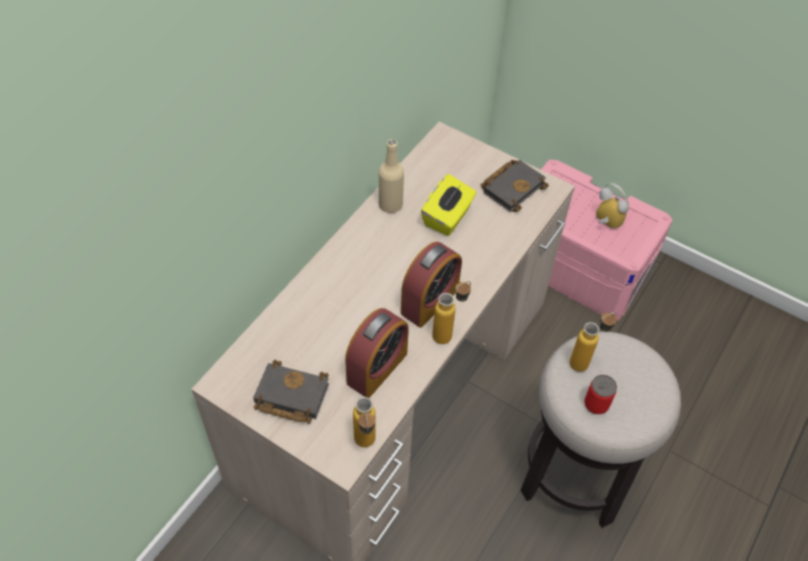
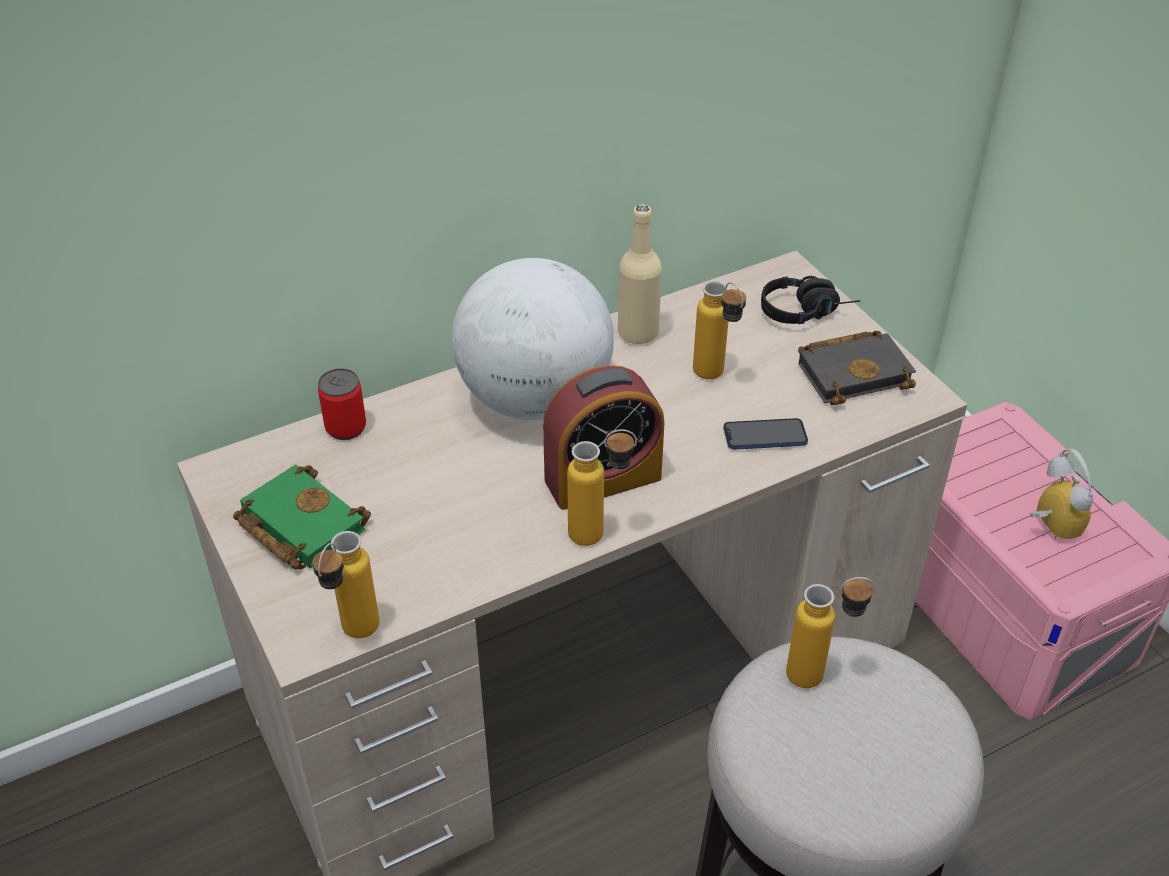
camera: 30 degrees right, 10 degrees down
(289, 396) = (297, 524): black book -> green book
(363, 267) = (534, 399): none -> globe
(377, 368) = (453, 538): alarm clock -> none
(447, 217) = (716, 378): yellow tissue box -> bottle
(468, 158) = (807, 311): none -> black headphones
(492, 242) = (765, 436): none -> phone
(596, 404) = (793, 749): can -> can (346, 427)

